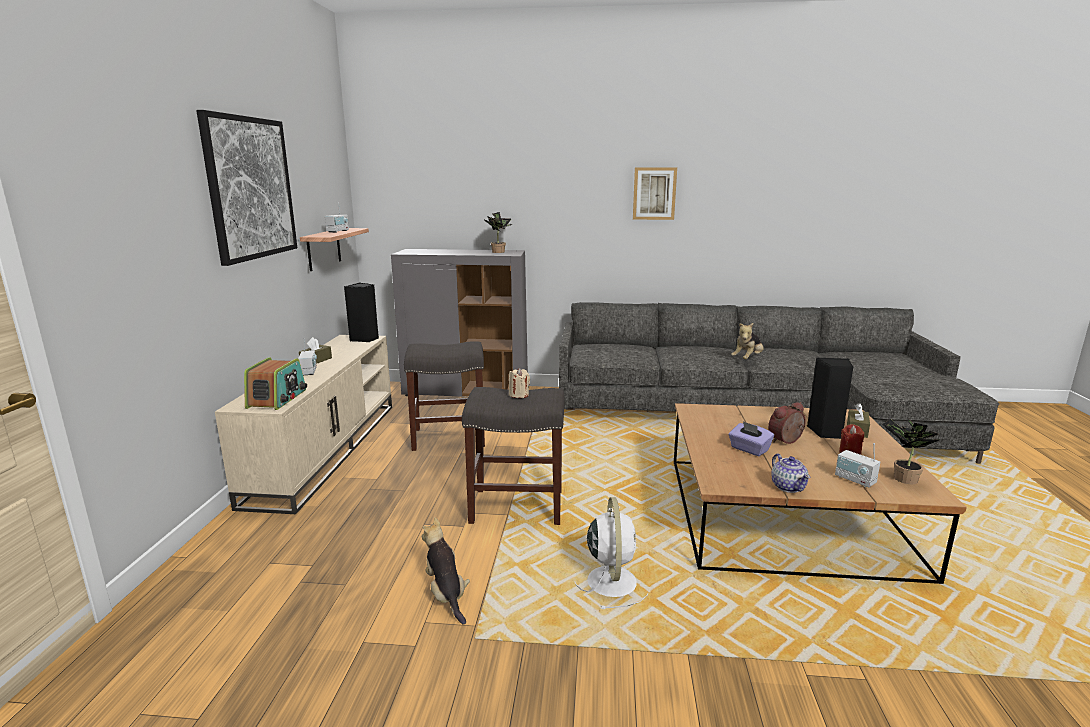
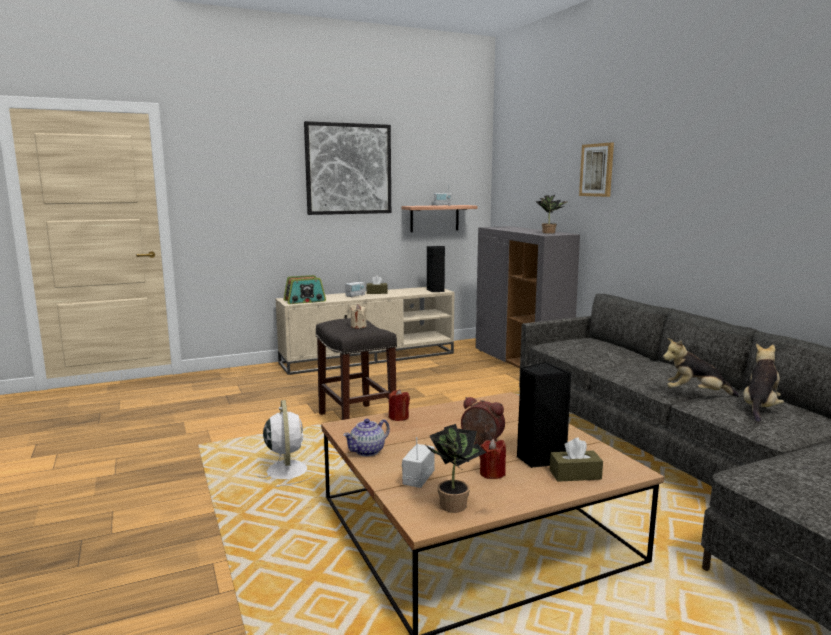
camera: 60 degrees right, 5 degrees down
(446, 594) = (236, 428): plush toy -> plush toy (759, 408)
(447, 437) = (431, 378): grey stool -> none
(611, 580) = (286, 470): white fan -> white fan turned 75 degrees counterclockwise
(654, 193) = (691, 176): picture -> picture (597, 170)
(709, 456) = (398, 417): none -> red candle
(749, 449) = (435, 429): purple tissue box -> none

